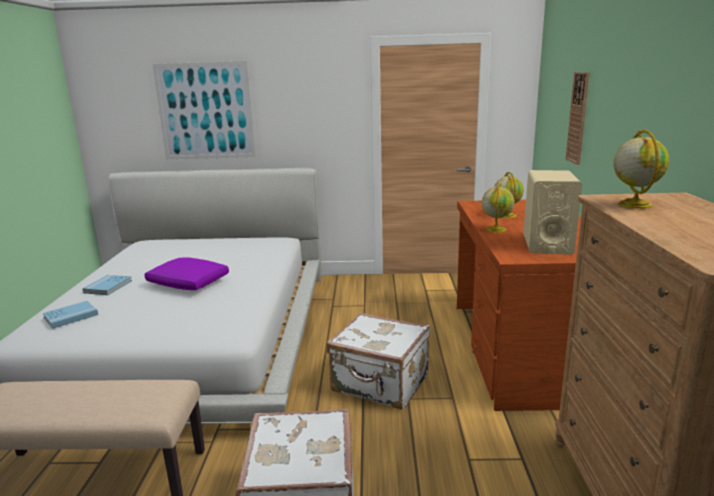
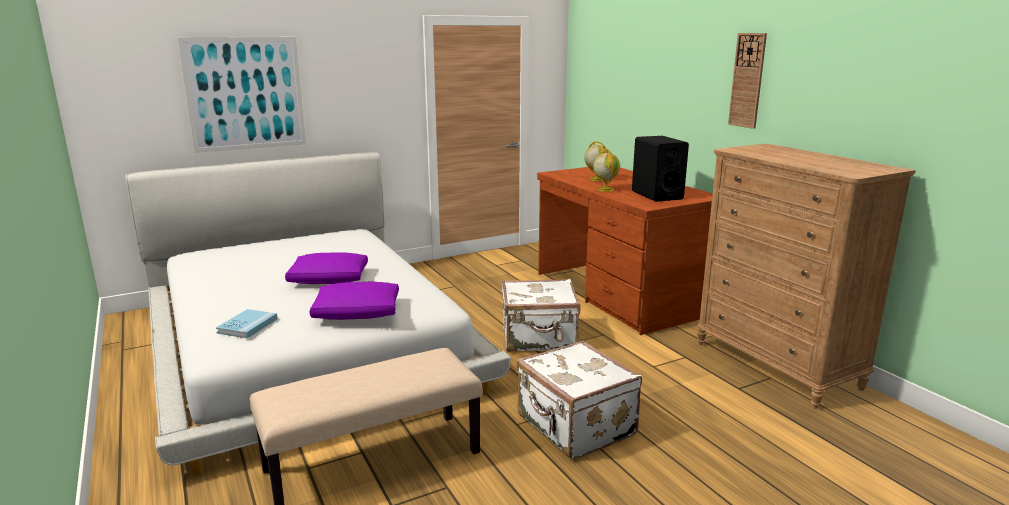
camera: 30 degrees left, 0 degrees up
(108, 286) = (239, 296): blue book -> none
(159, 323) = (358, 312): none -> purple pillow
(547, 244) = (656, 195): beige speaker -> black speaker
(578, 118) = (631, 94): wall clock -> wall clock (747, 80)
(634, 204) = (756, 152): globe -> none

